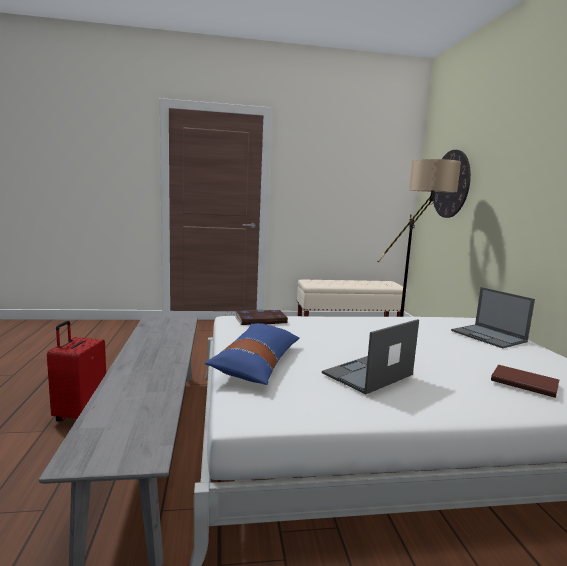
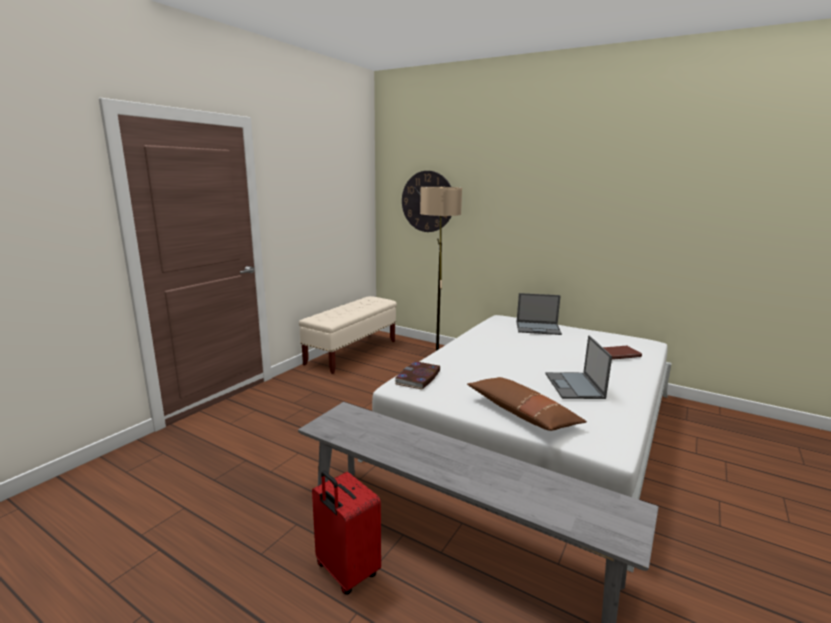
camera: 50 degrees left, 5 degrees up
(257, 363) = (522, 414): blue pillow -> brown pillow

